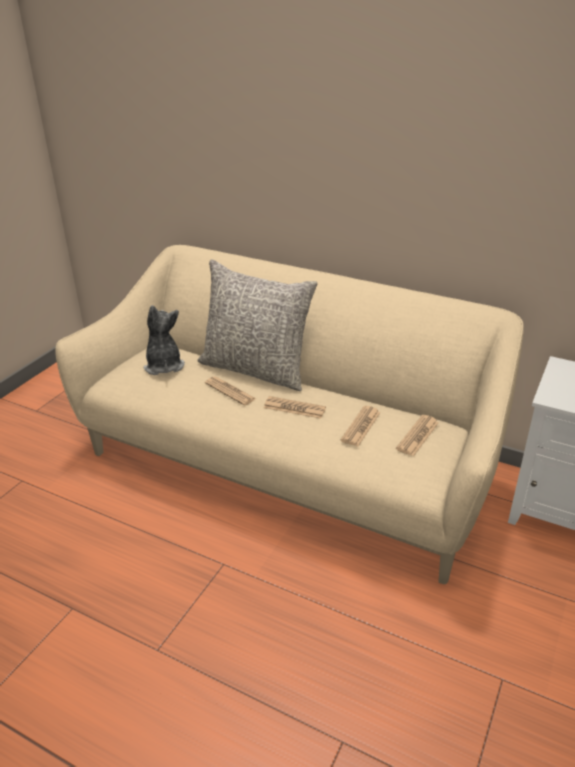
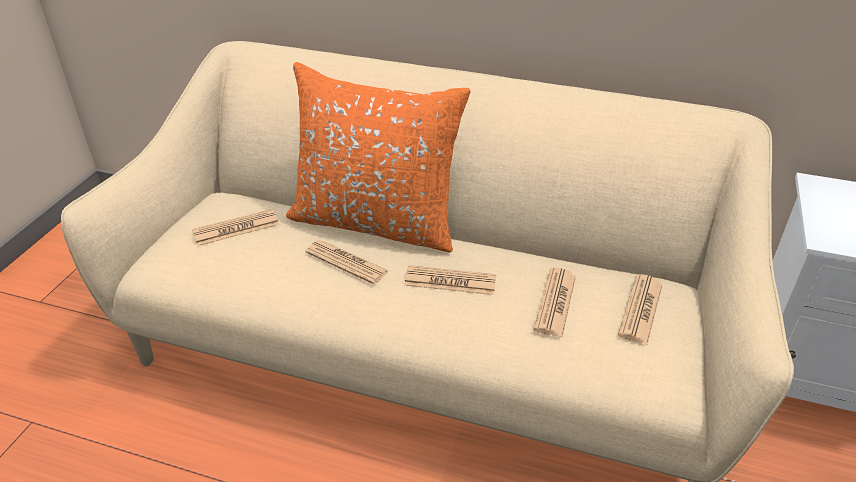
camera: 10 degrees left, 5 degrees up
(164, 365) = (236, 228): plush toy -> newspaper
(256, 369) = (376, 222): grey pillow -> orange pillow

